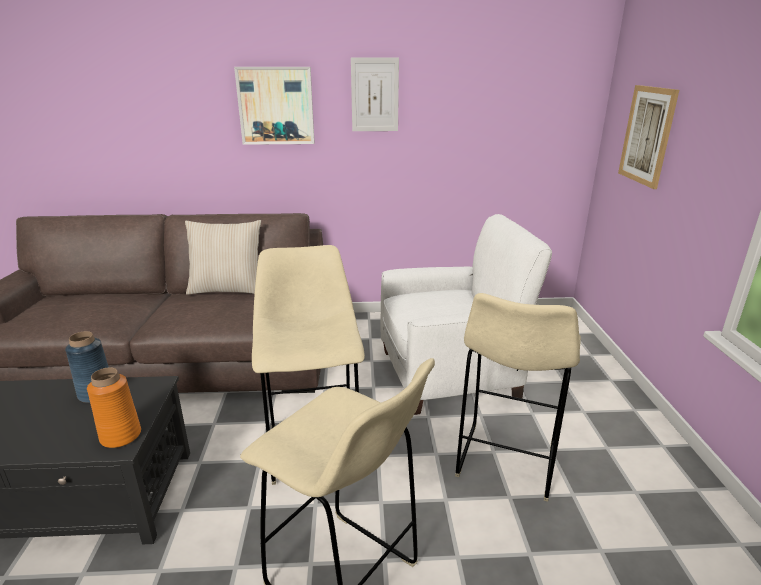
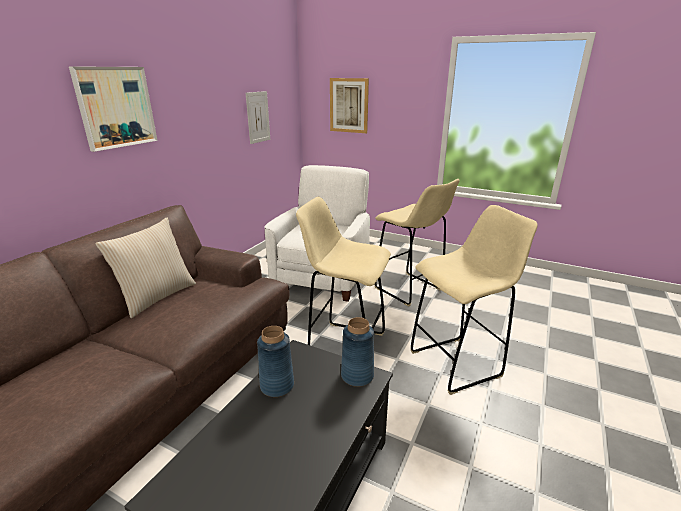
camera: 60 degrees left, 0 degrees up
(121, 436) = (357, 376): orange vase -> blue vase
(375, 95) = (191, 92): picture -> picture (258, 117)

